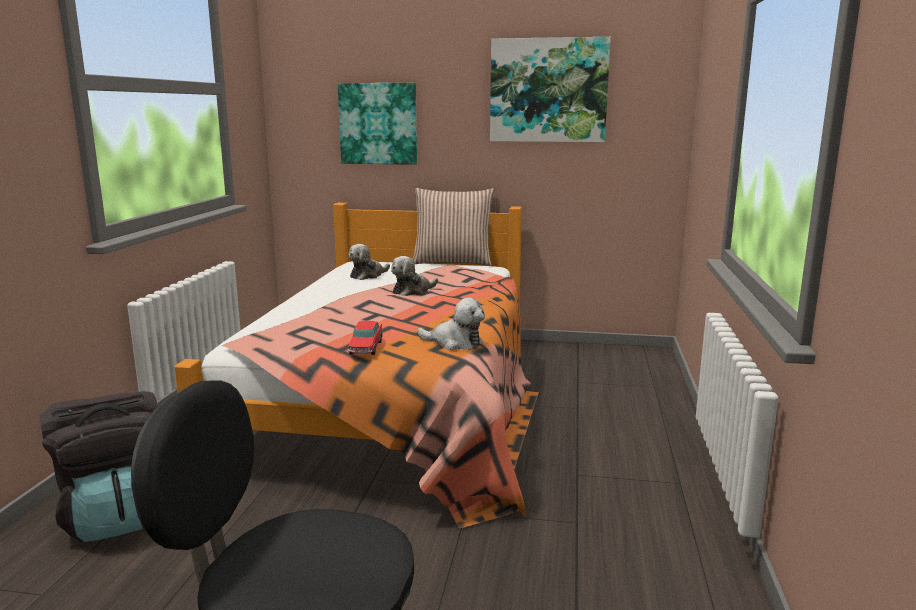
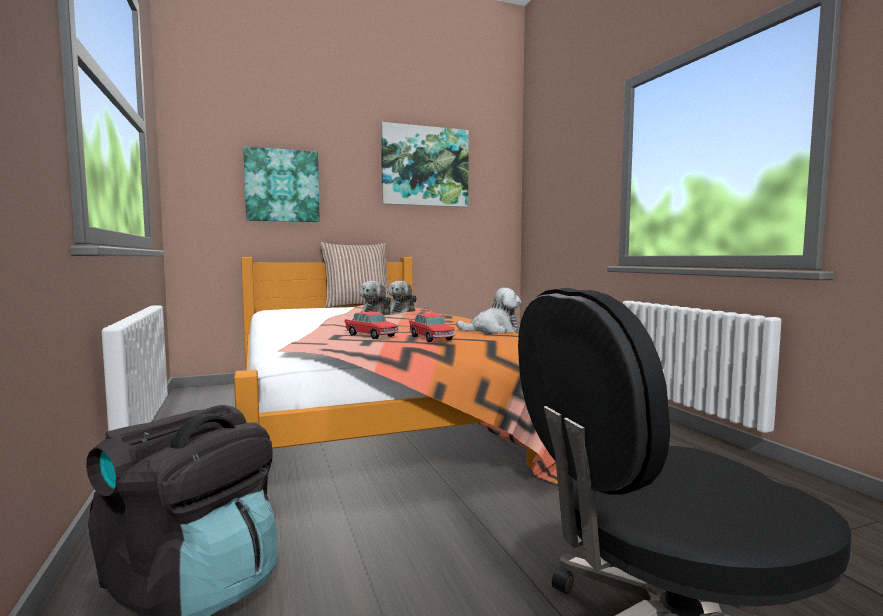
camera: 30 degrees left, 10 degrees down
(327, 334) = (371, 336): none -> toy car
(368, 275) = (305, 313): plush toy -> plush toy (402, 311)

